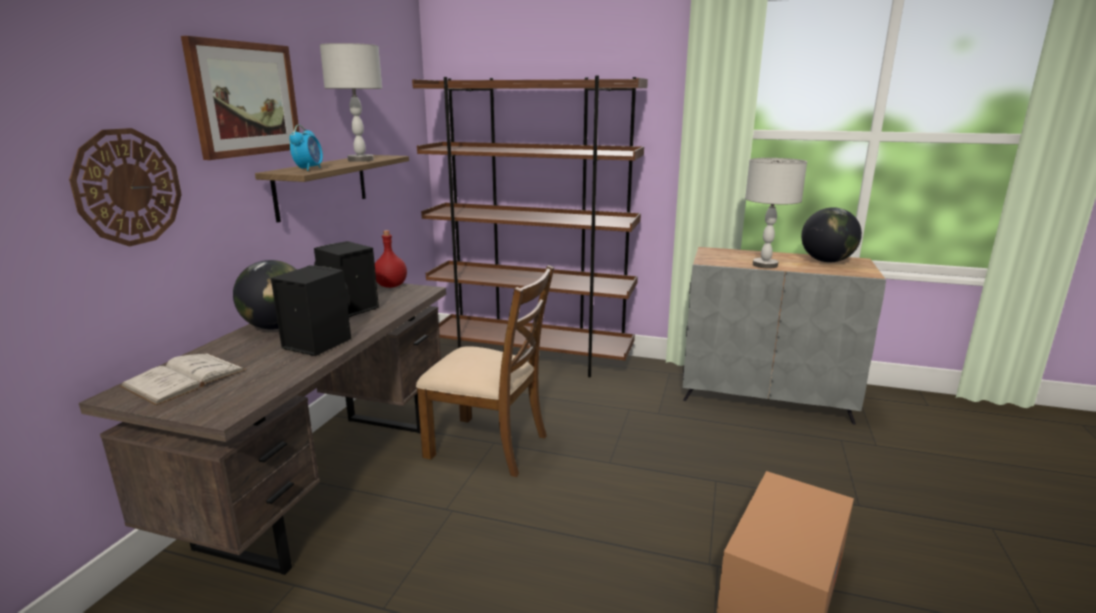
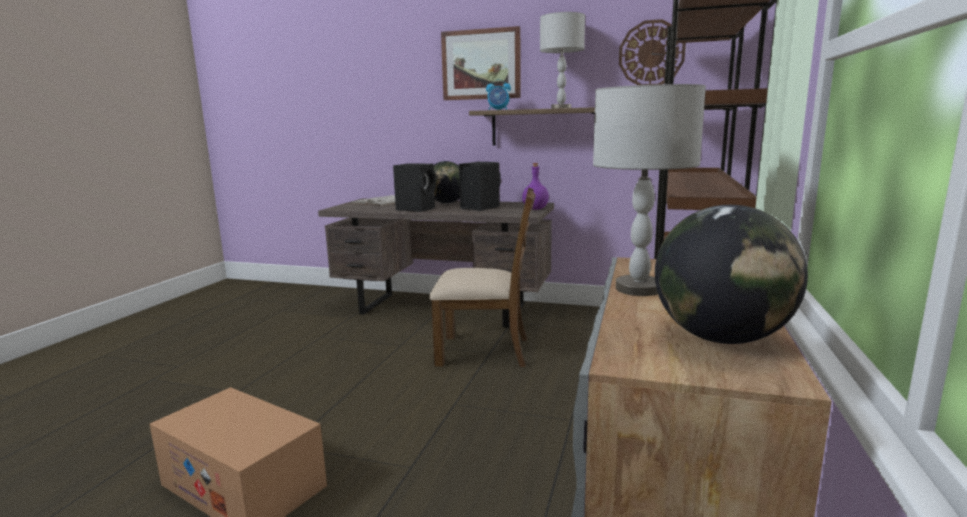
camera: 90 degrees right, 5 degrees down
(128, 187) = (402, 110): wall clock -> wall clock (651, 54)
(390, 286) = (535, 209): red bottle -> purple bottle
(488, 445) = (485, 351): brown chair -> brown chair turned 105 degrees counterclockwise

